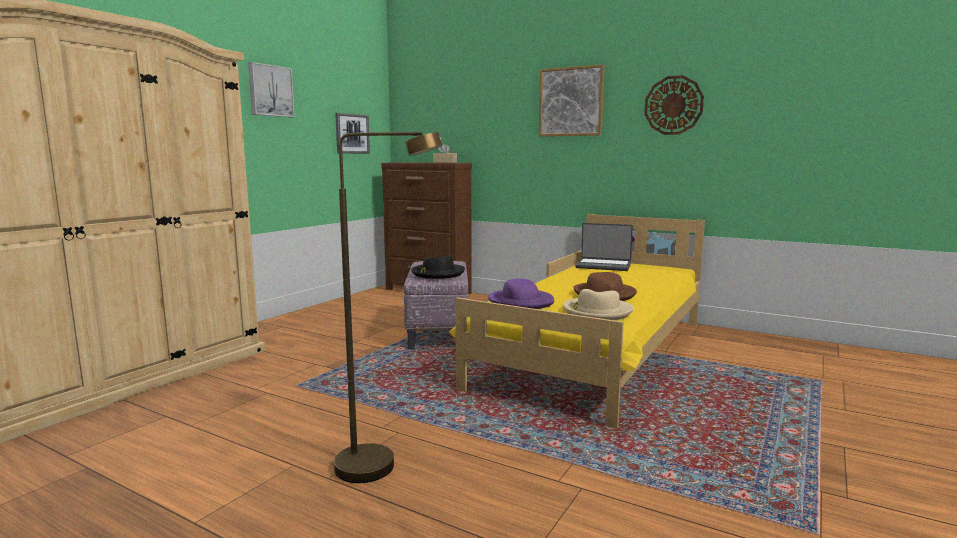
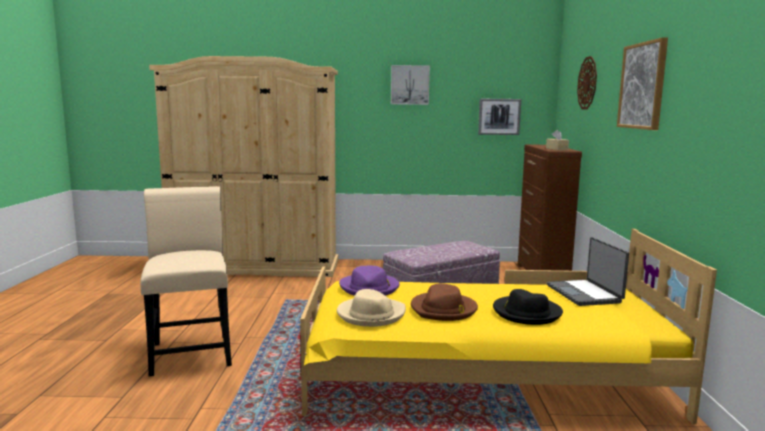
camera: 60 degrees right, 0 degrees up
(381, 467) = (191, 351): brown floor lamp -> beige chair
(437, 273) = (420, 252): black hat -> black hat (526, 313)
(673, 105) = (714, 93): wall clock -> wall clock (587, 83)

